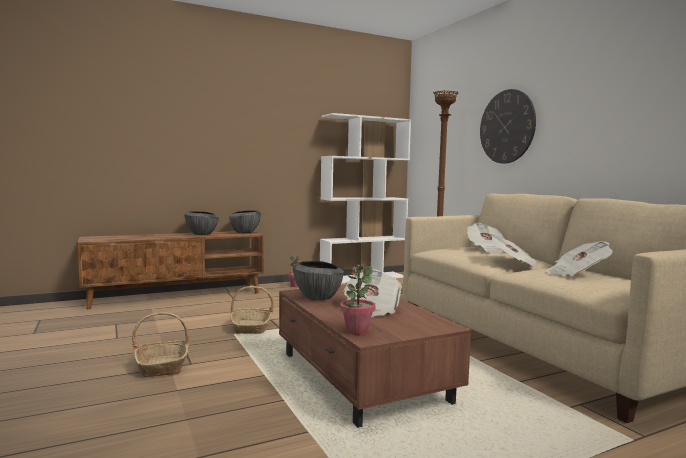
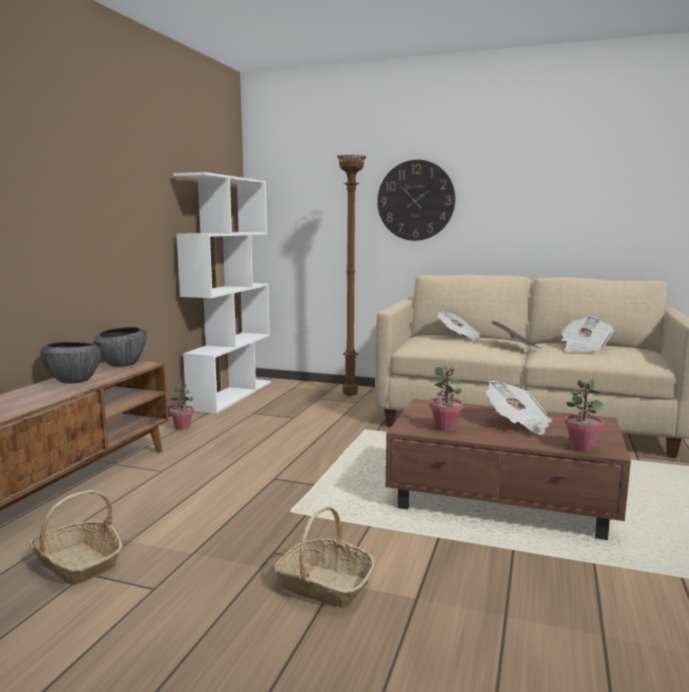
camera: 45 degrees left, 5 degrees up
(251, 327) = (282, 496): basket -> basket (78, 563)
(318, 298) = (445, 428): bowl -> potted plant

